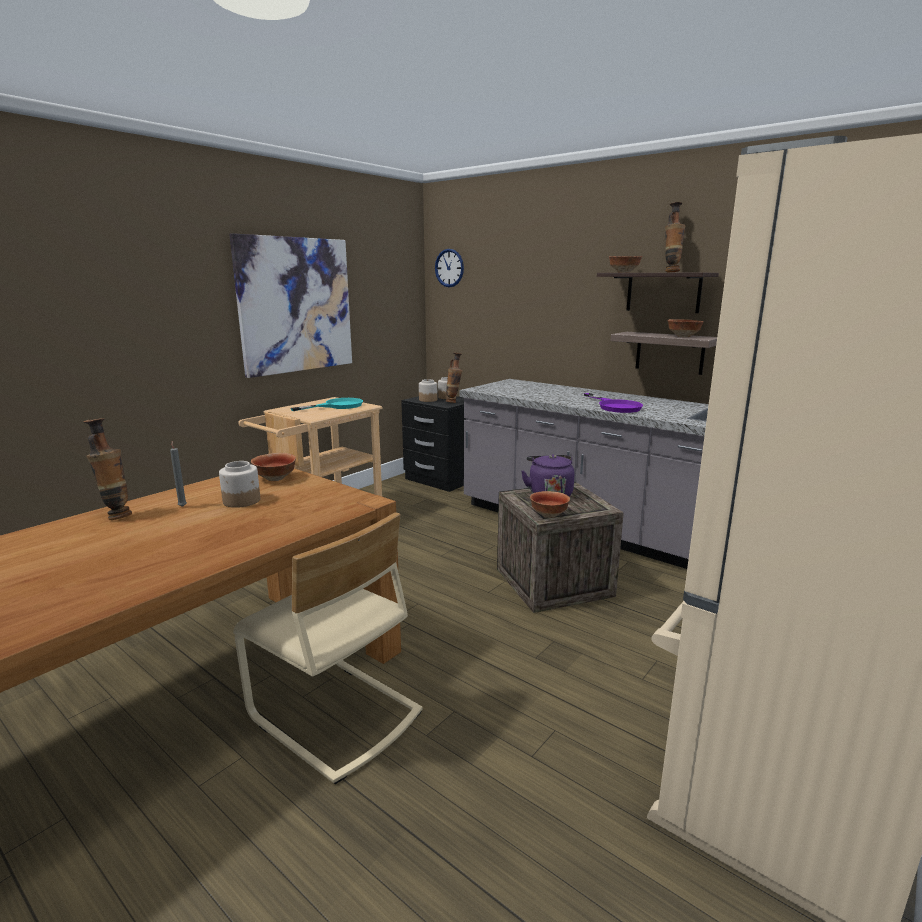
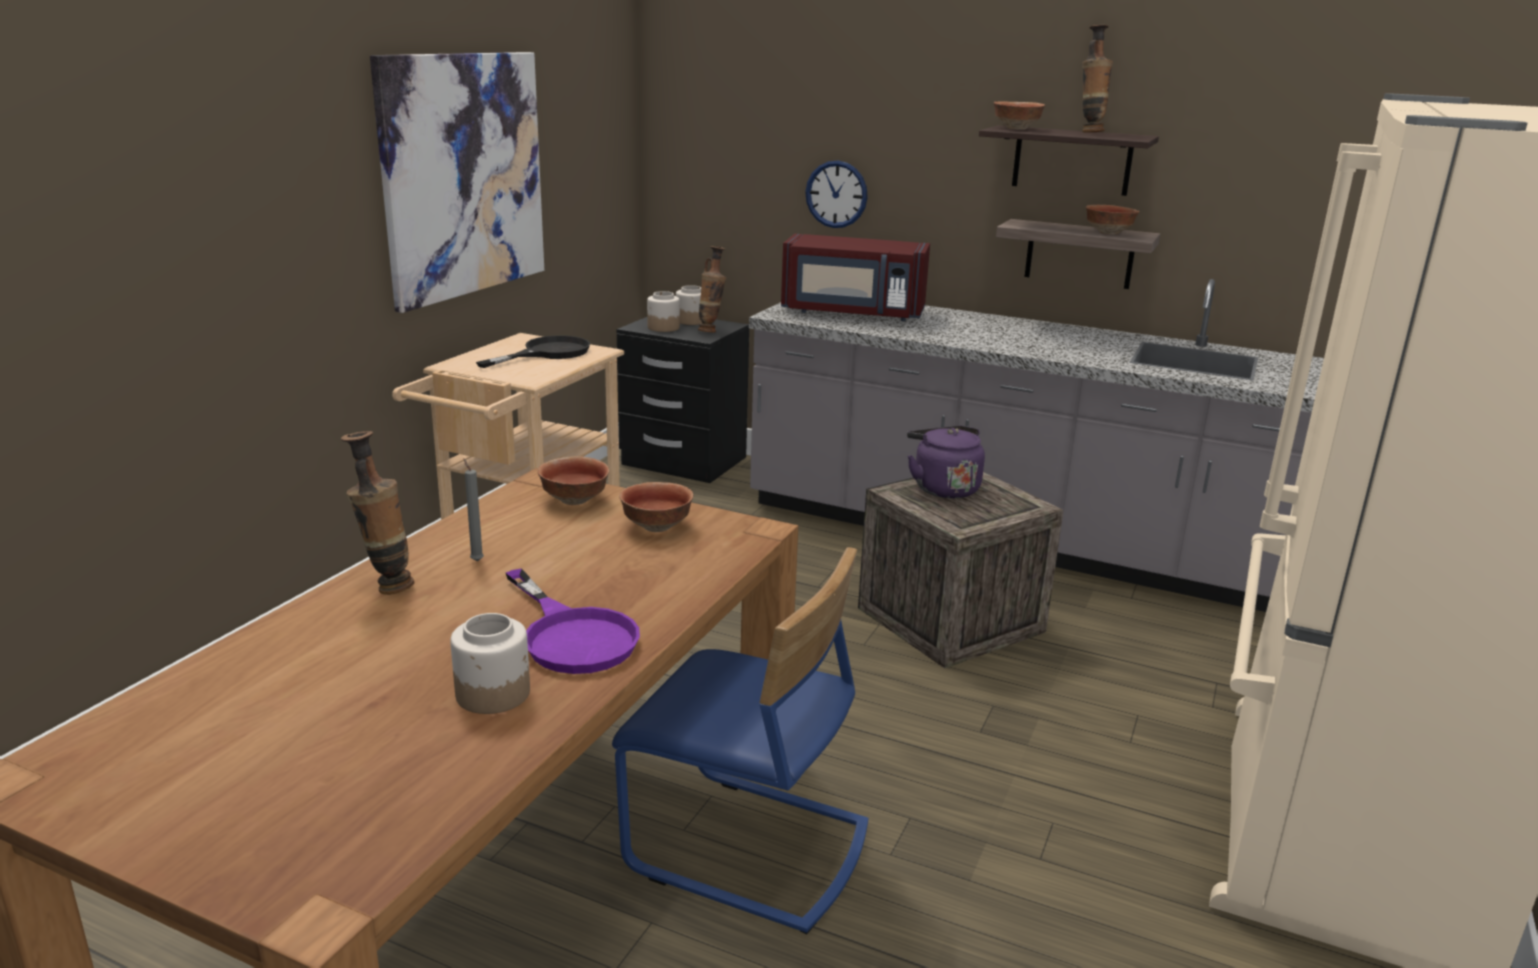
camera: 15 degrees left, 5 degrees up
(242, 501) = (563, 544): jar -> jar (494, 693)
(334, 716) = (748, 849): beige chair -> blue chair
(337, 406) = (547, 353): turquoise frying pan -> black frying pan
(449, 268) = (690, 95): wall clock -> wall clock (836, 194)
(525, 389) = (852, 313): none -> red microwave
(548, 515) = (964, 522): bowl -> bowl (655, 526)
(615, 406) = (1015, 343): purple frying pan -> purple frying pan (572, 635)

